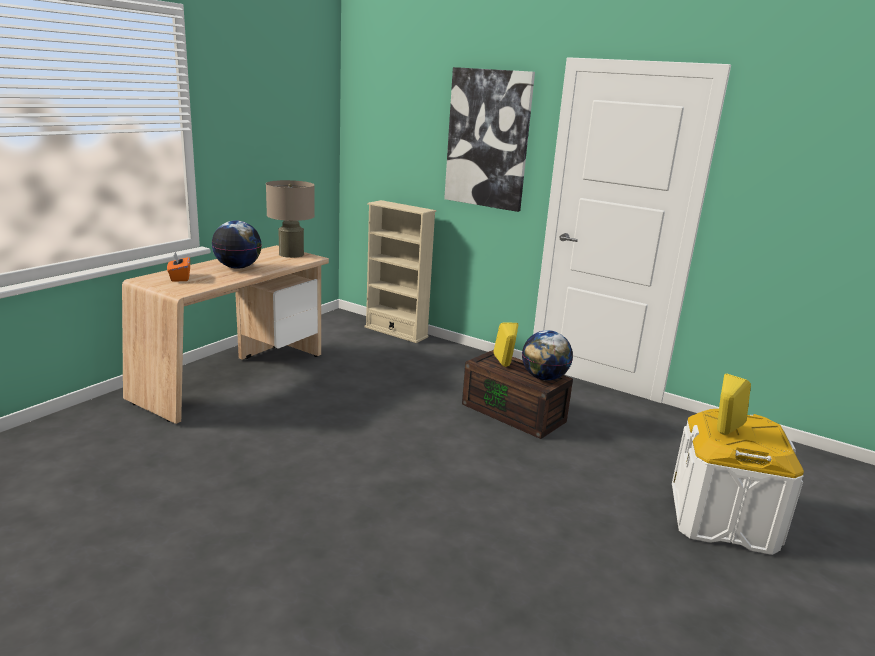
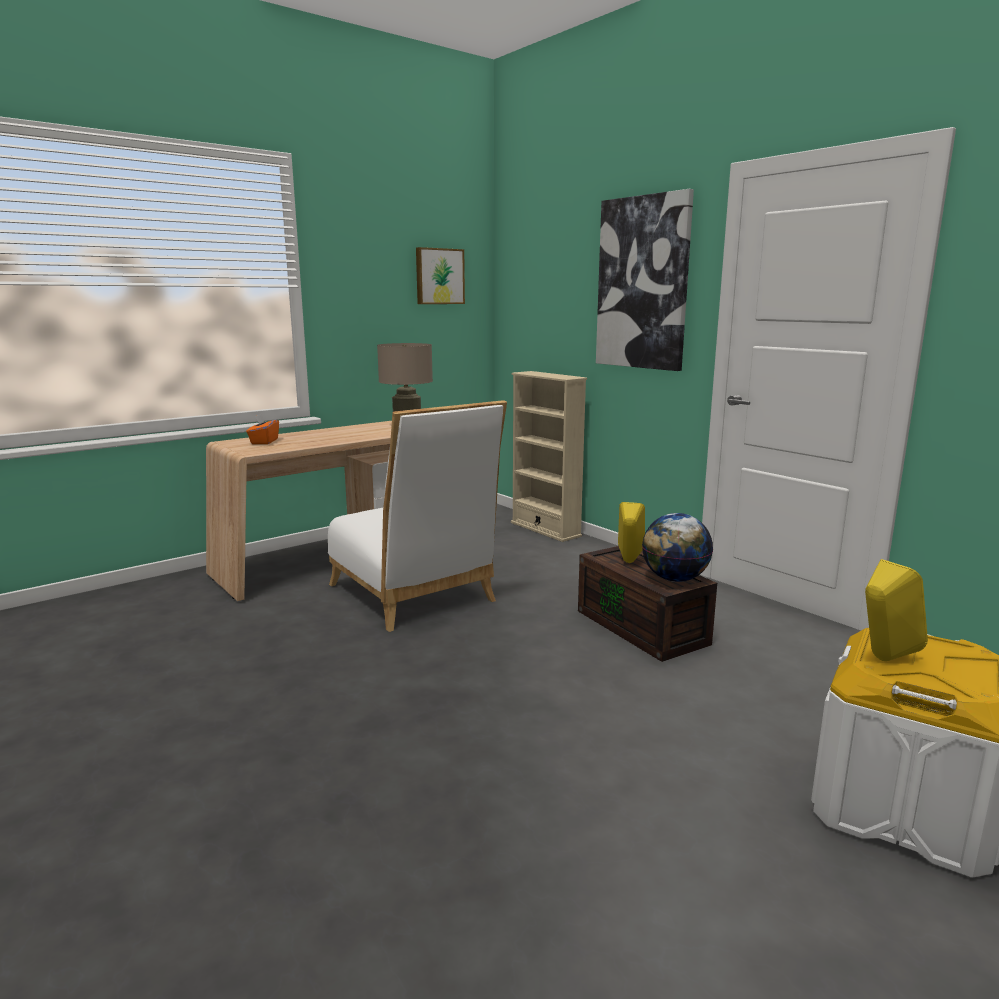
camera: 20 degrees right, 5 degrees down
(238, 267) = (335, 435): globe -> none
(299, 115) = (439, 276): none -> picture
(329, 403) = (415, 596): none -> white chair

